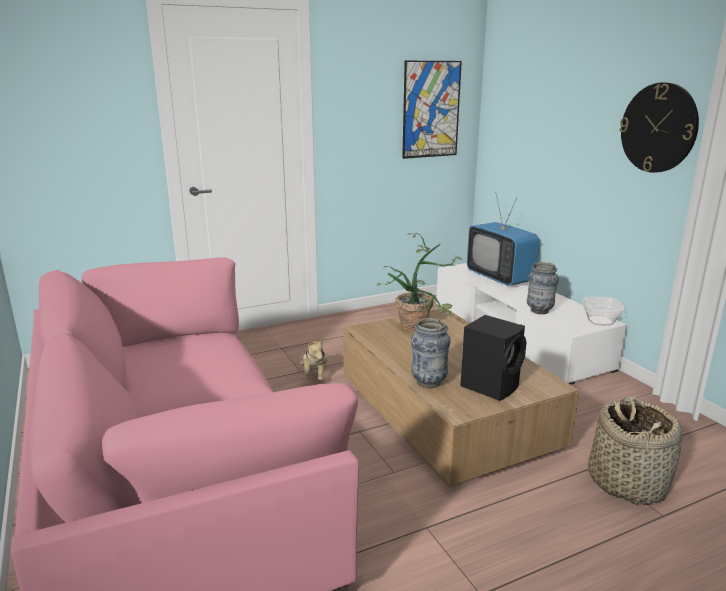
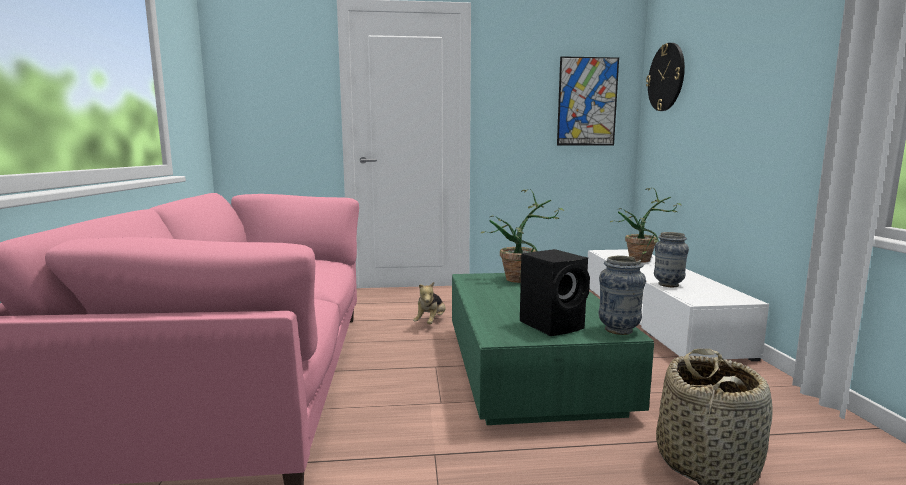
camera: 20 degrees right, 10 degrees down
(428, 382) = (490, 315): vase -> vase (618, 330)
(444, 415) = (529, 367): brown coffee table -> green coffee table
(499, 278) = (645, 260): television -> potted plant
(600, 321) = (736, 298): bowl -> none
(658, 128) = (796, 75): wall clock -> wall clock (666, 77)

